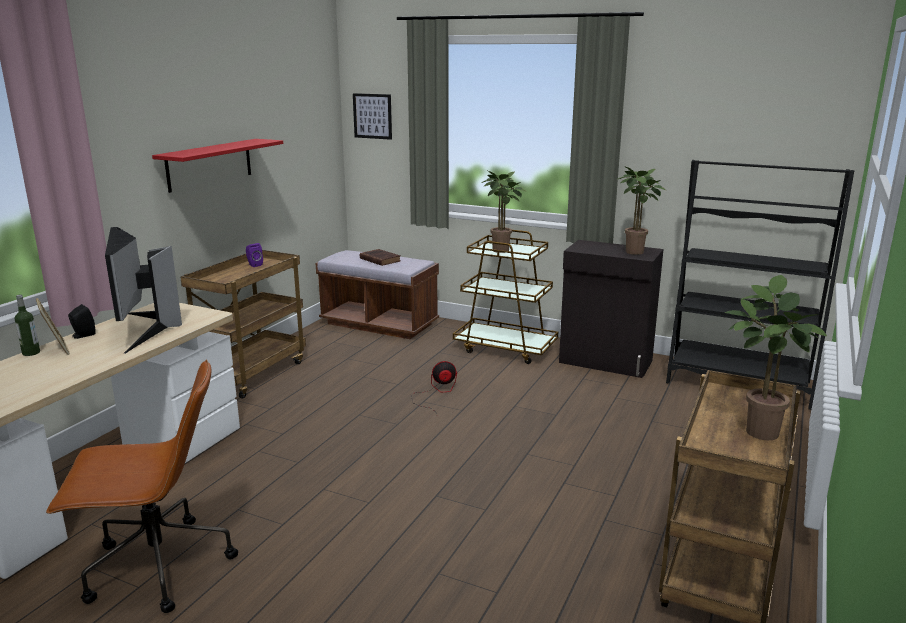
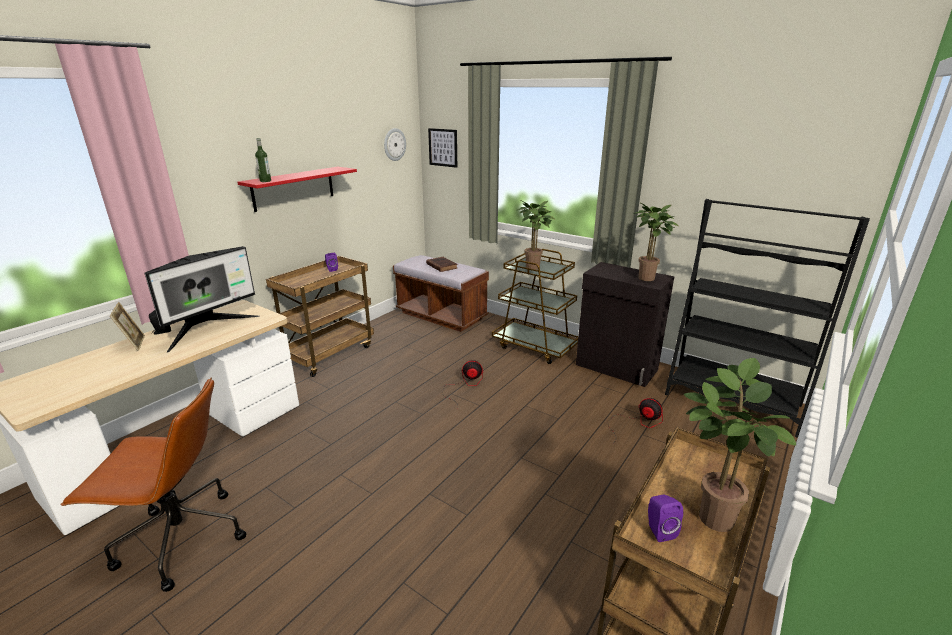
camera: 10 degrees right, 5 degrees up
(31, 353) = (113, 346): bottle -> bottle (265, 181)
(143, 330) = (209, 329): monitor -> monitor turned 135 degrees counterclockwise
(314, 113) = (394, 144): none -> wall clock
(643, 412) = (636, 423): none -> fan
(714, 444) = (658, 530): none -> purple speaker

